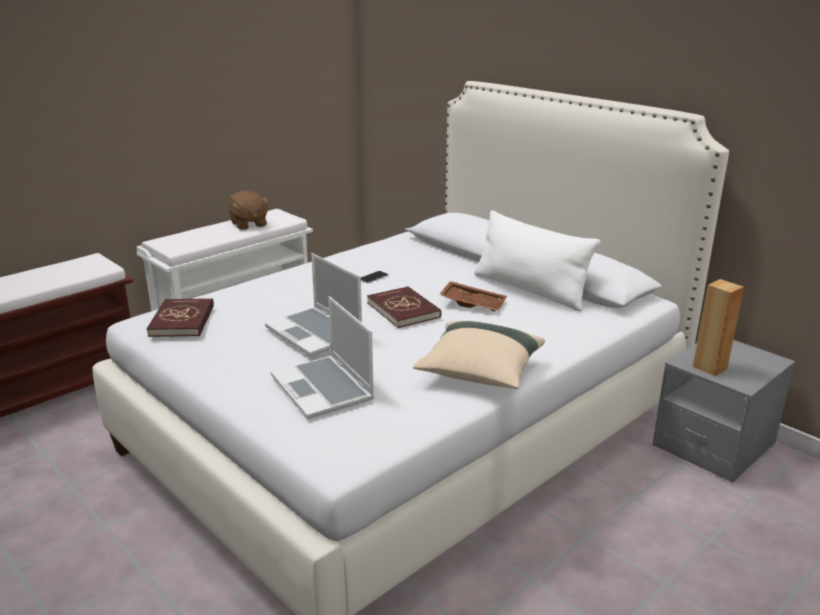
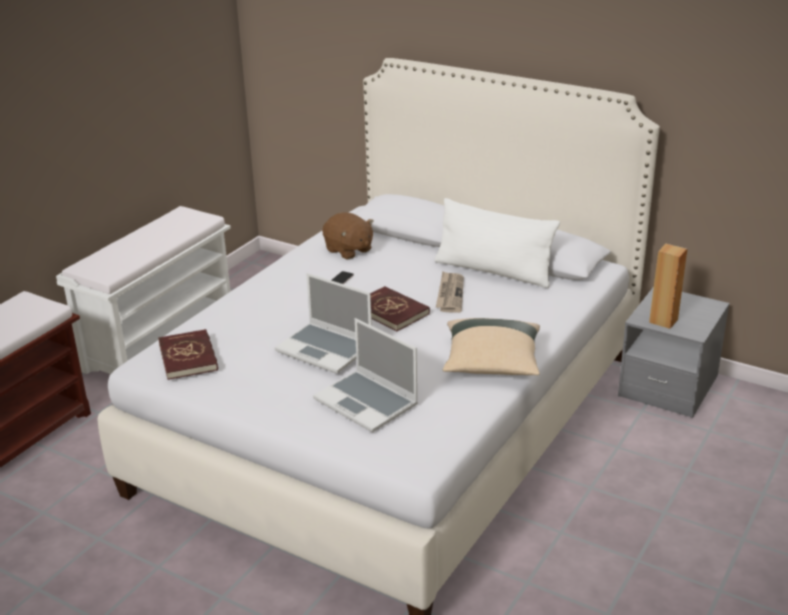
camera: 15 degrees left, 5 degrees up
(248, 224) = (164, 231): brown plush toy -> brown plush toy (348, 250)
(473, 303) = (450, 294): brown tray -> newspaper

